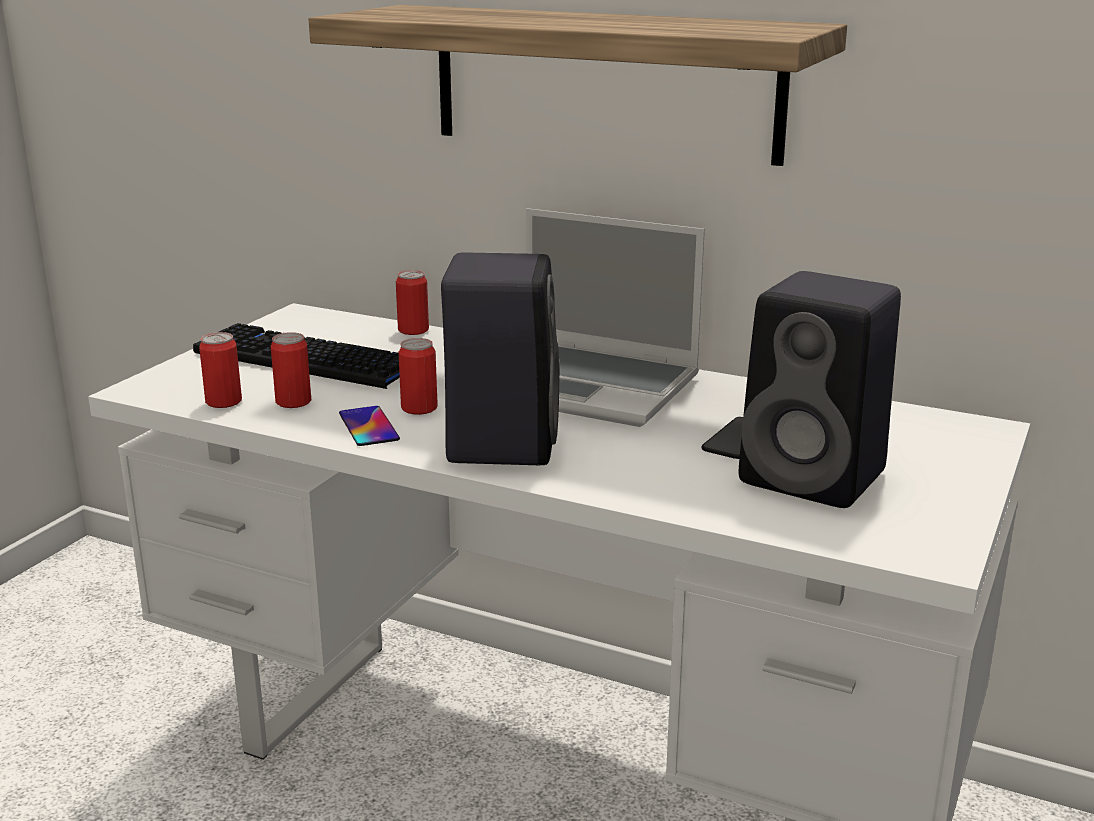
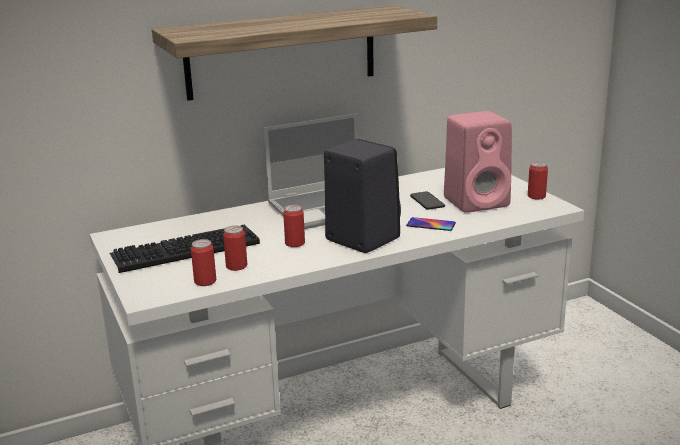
camera: 50 degrees left, 0 degrees up
(368, 427) = (297, 258): phone -> phone (431, 224)
(413, 330) = (193, 219): can -> can (536, 196)
(817, 478) = (478, 201): black speaker -> pink speaker

